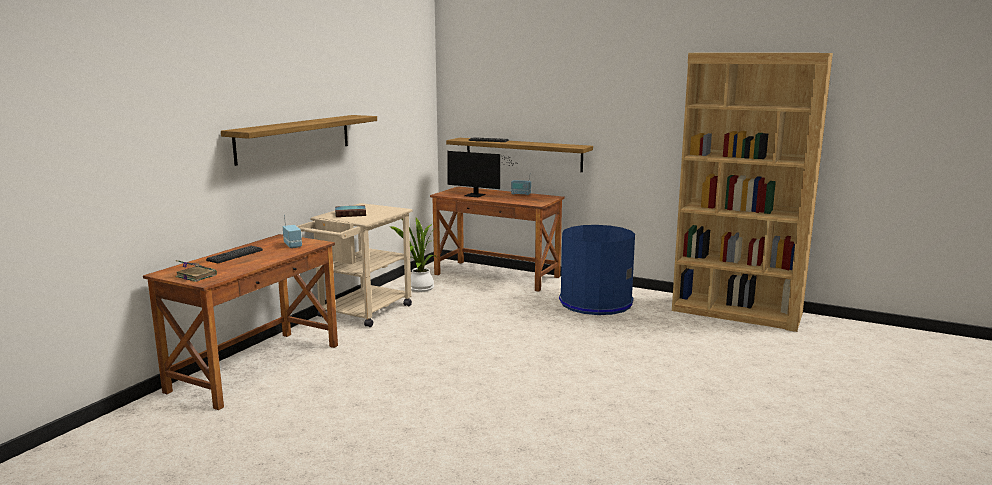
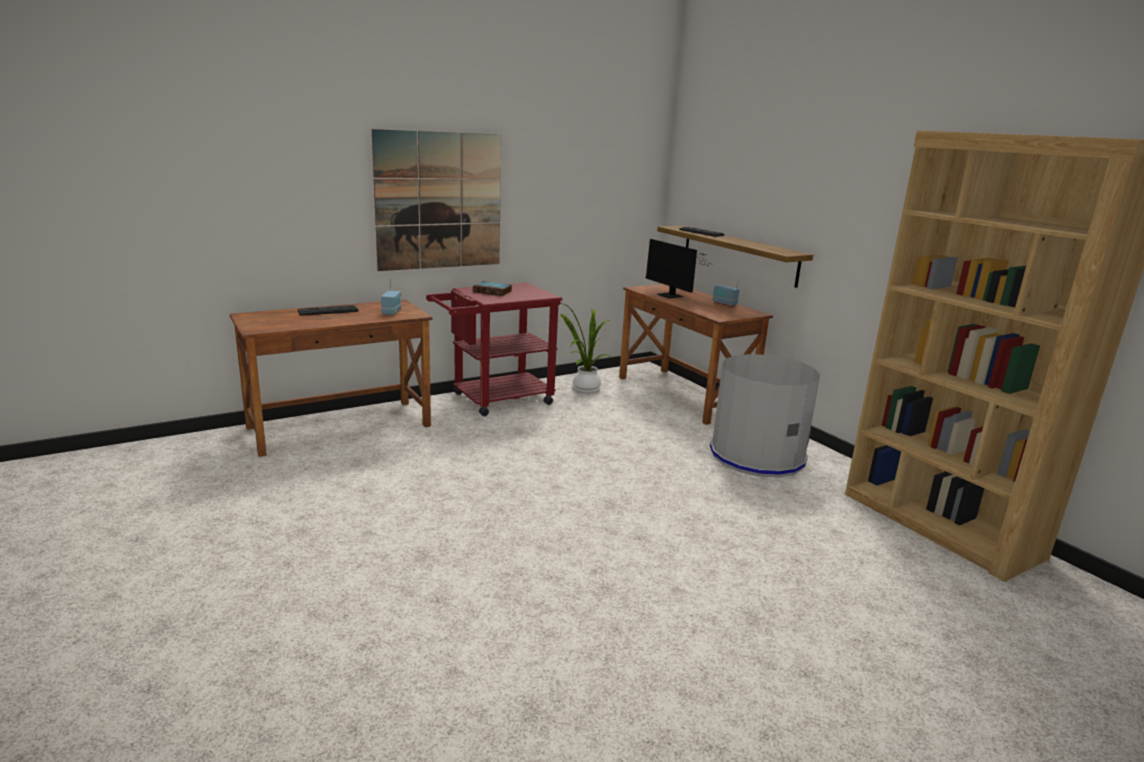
camera: 30 degrees right, 5 degrees up
(195, 276) = (260, 323): book -> none
(294, 138) = (439, 201): shelf -> picture
(360, 313) = (494, 400): beige cart -> red cart
(596, 302) = (757, 456): blue trash can -> grey trash can

